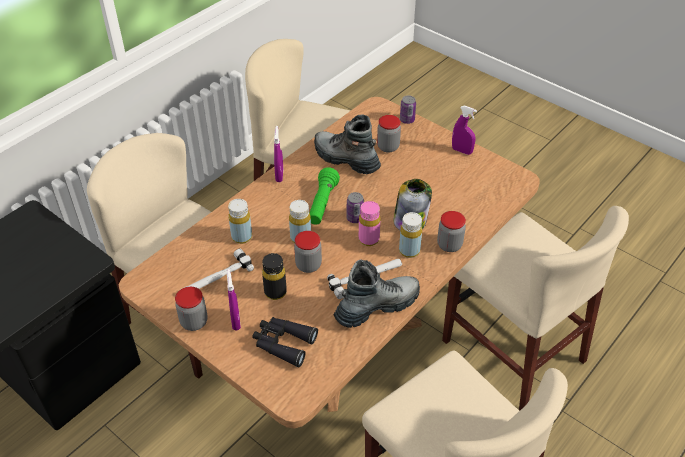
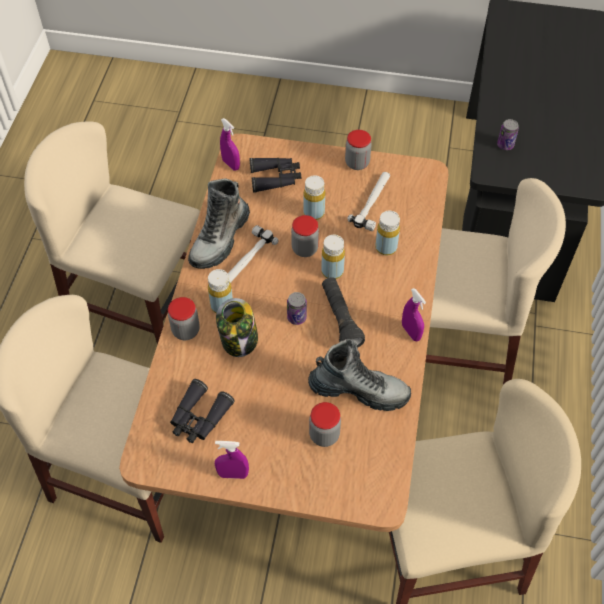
camera: 150 degrees right, 10 degrees up
(235, 321) = (326, 177): purple spray bottle -> purple spray bottle (231, 164)
(275, 292) = (314, 213): black bottle -> yellow bottle
(322, 204) = (340, 318): green flashlight -> black flashlight
(368, 239) = (268, 300): pink bottle -> none
(407, 120) = (329, 496): can -> can (505, 145)
(468, 187) = (199, 418): none -> black binoculars

